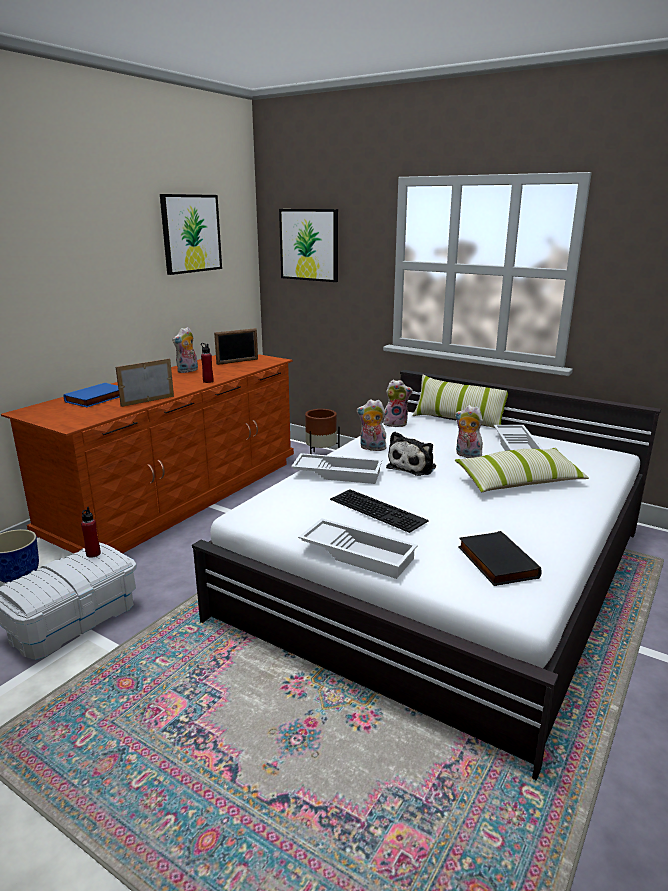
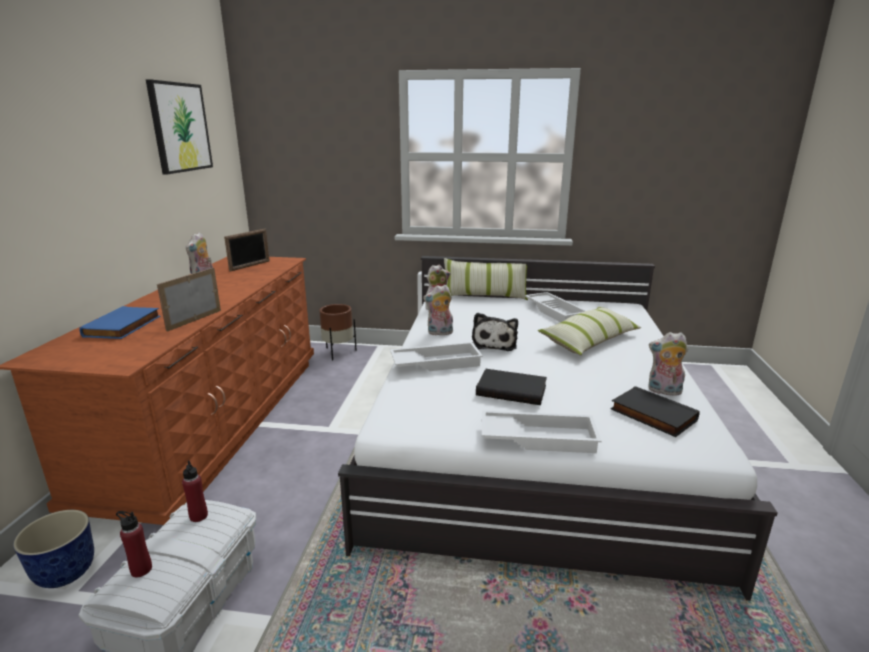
camera: 25 degrees left, 0 degrees up
(208, 381) = (241, 289): red bottle -> red bottle (141, 569)
(309, 245) = (302, 140): picture -> none
(379, 509) = (512, 390): keyboard -> black book
(467, 455) = (525, 325): plush toy -> plush toy (663, 391)

